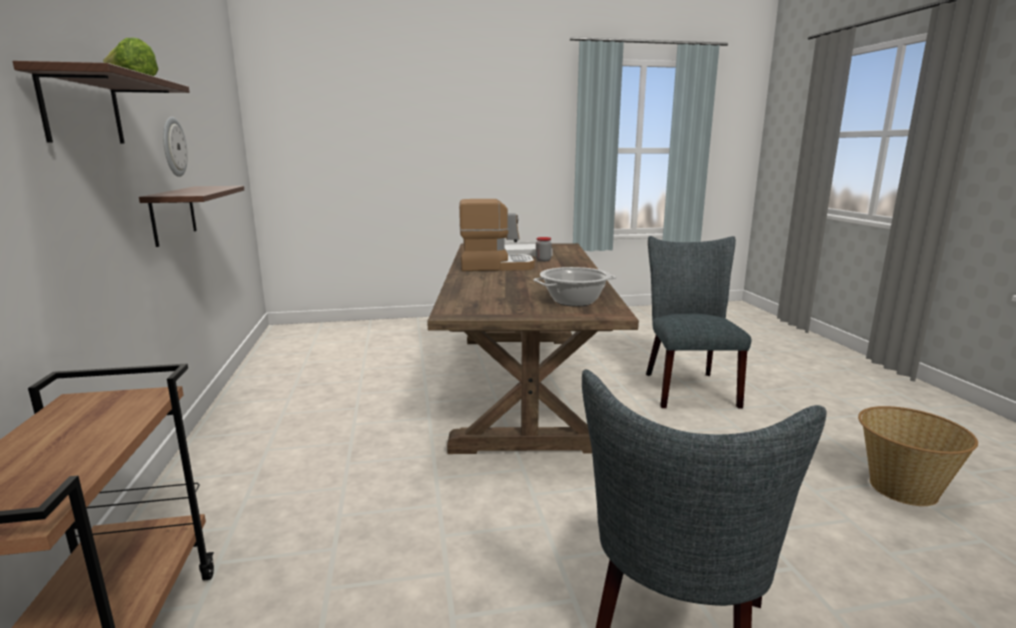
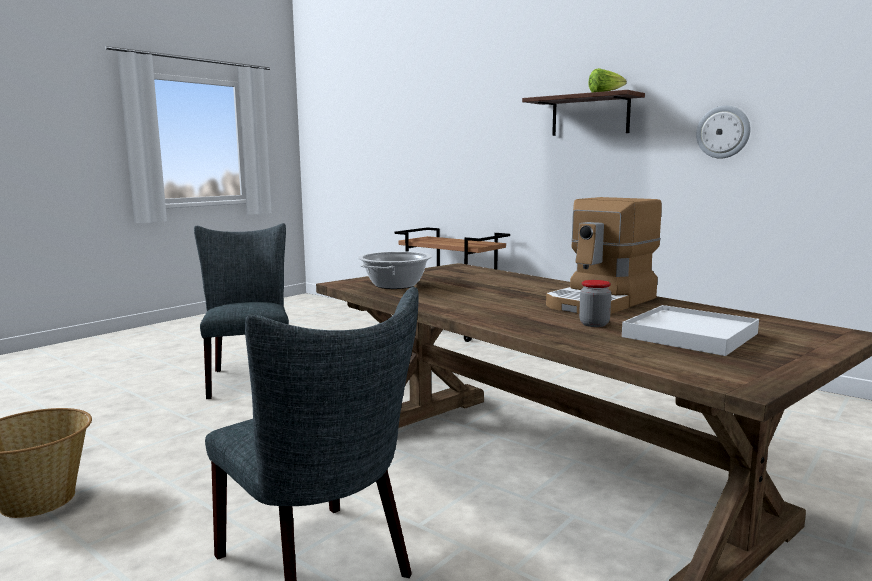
camera: 140 degrees right, 5 degrees down
(173, 214) = (693, 189): shelf -> none

